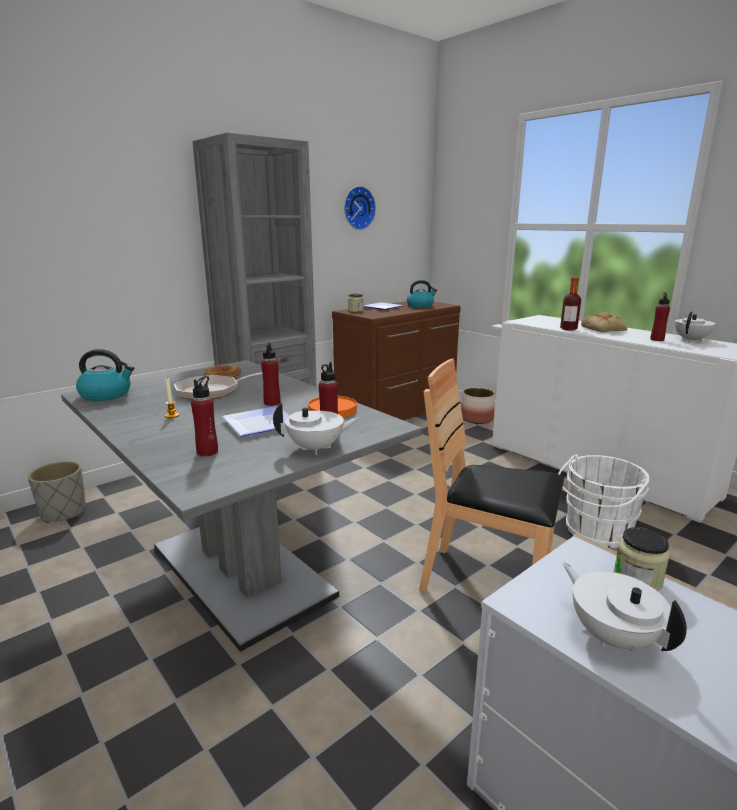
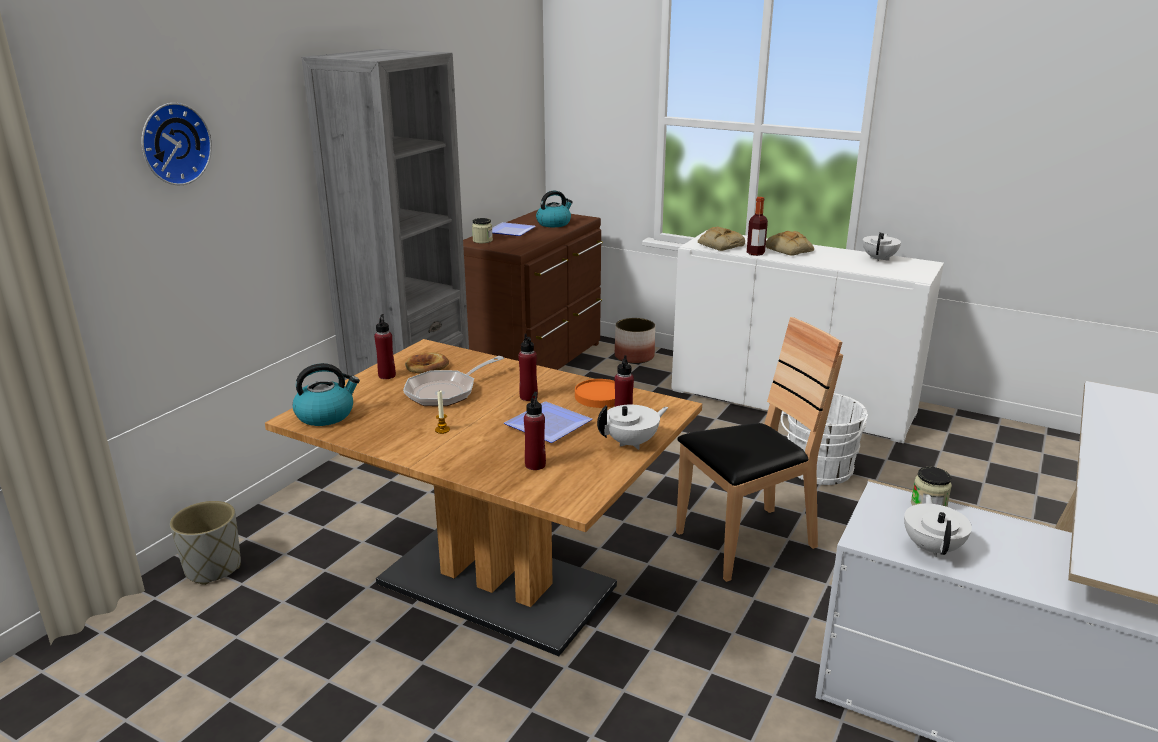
camera: 20 degrees left, 5 degrees up
(240, 571) = (496, 585): grey dining table -> brown dining table
(357, 208) = (471, 105): wall clock -> wall clock (173, 143)
(486, 583) = (745, 542): brown chair -> brown chair turned 150 degrees clockwise
(540, 322) = (719, 245): none -> bread
(612, 636) = (932, 547): white teapot -> white teapot turned 60 degrees clockwise
(657, 339) = (848, 261): red bottle -> red bottle (387, 375)

